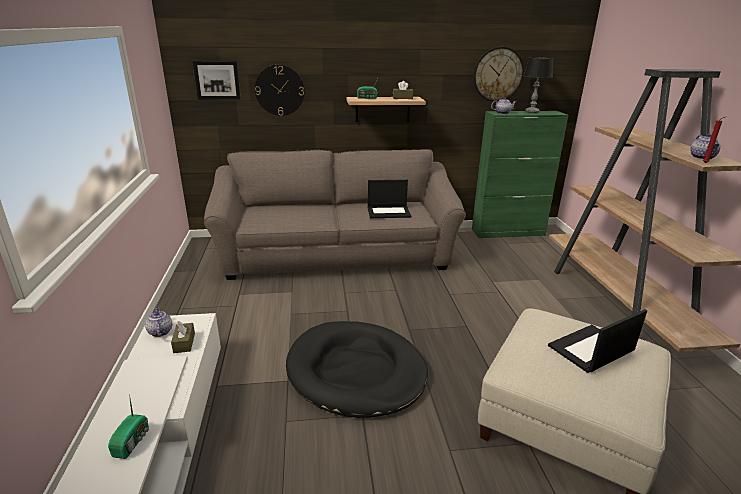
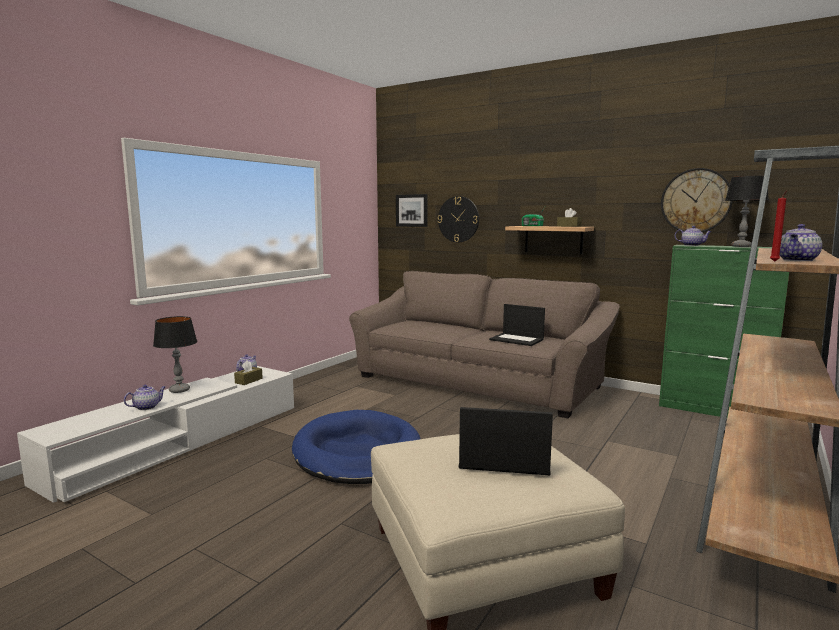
camera: 40 degrees right, 15 degrees down
(127, 395) = (179, 390): none -> table lamp
(133, 441) = (147, 407): radio -> teapot
(356, 372) = (357, 452): black dog bed -> blue dog bed

